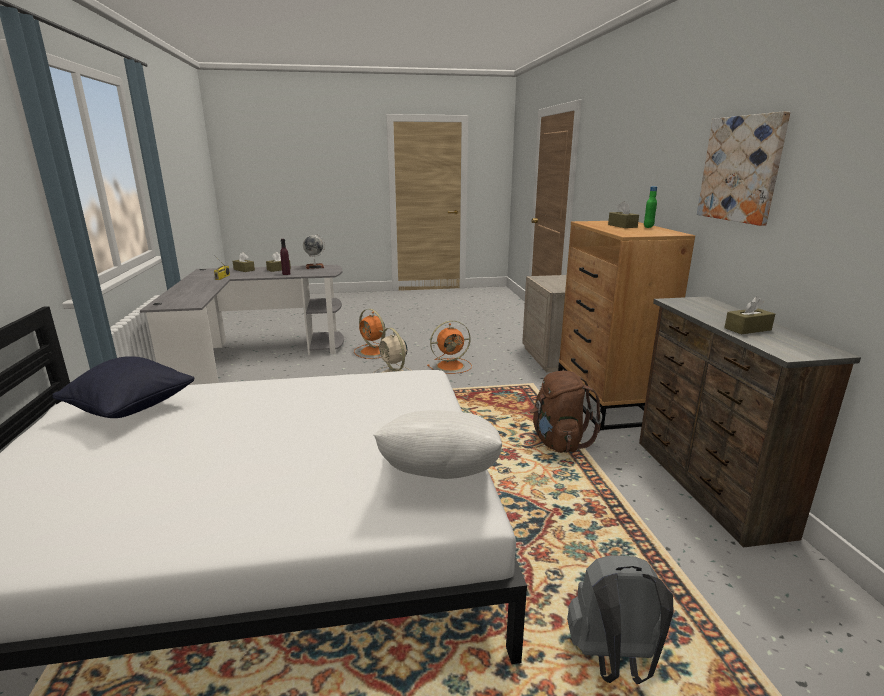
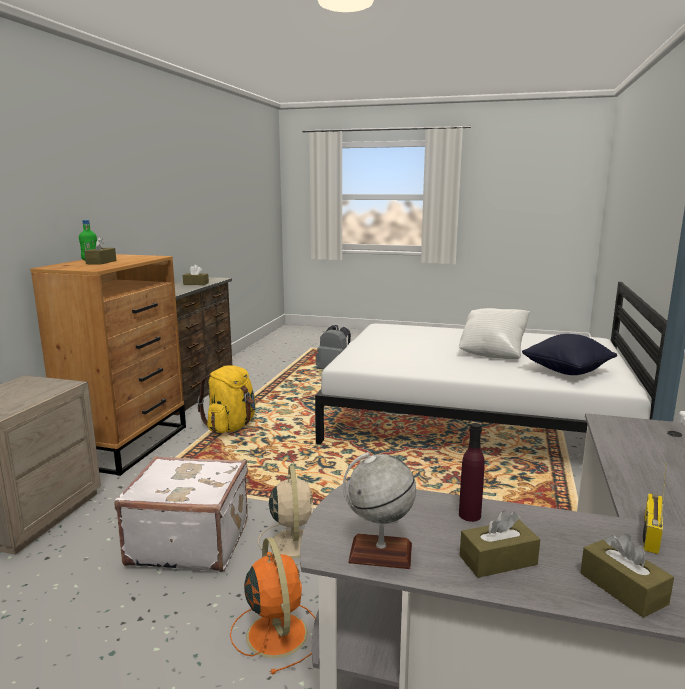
camera: 155 degrees left, 5 degrees down
(439, 480) = (385, 331): white pillow -> white pillow (492, 353)
(451, 366) = (190, 541): orange fan -> white suitcase
(558, 442) = (231, 426): brown backpack -> yellow backpack
(741, 169) = (125, 198): picture -> none

